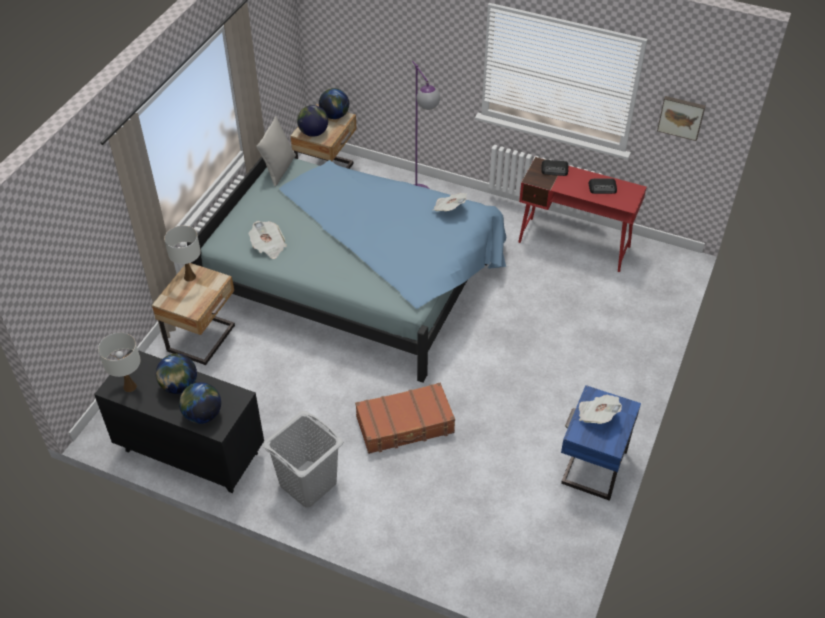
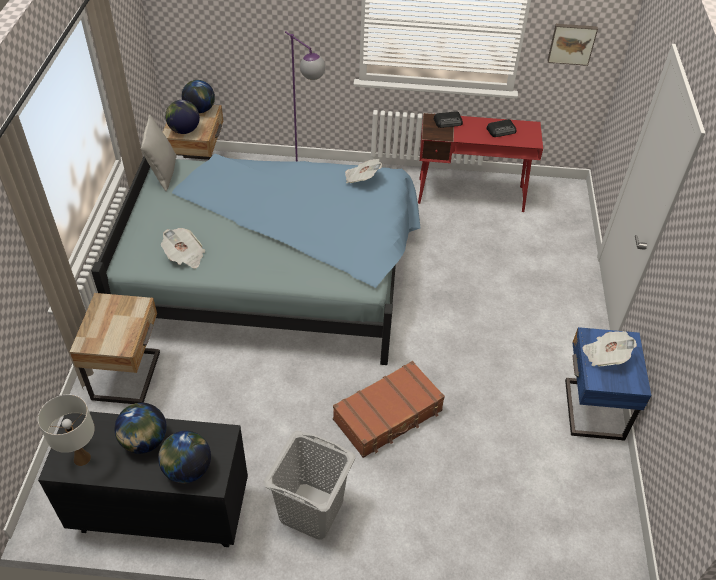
camera: 20 degrees left, 0 degrees up
(190, 277) = (104, 309): white table lamp -> none

